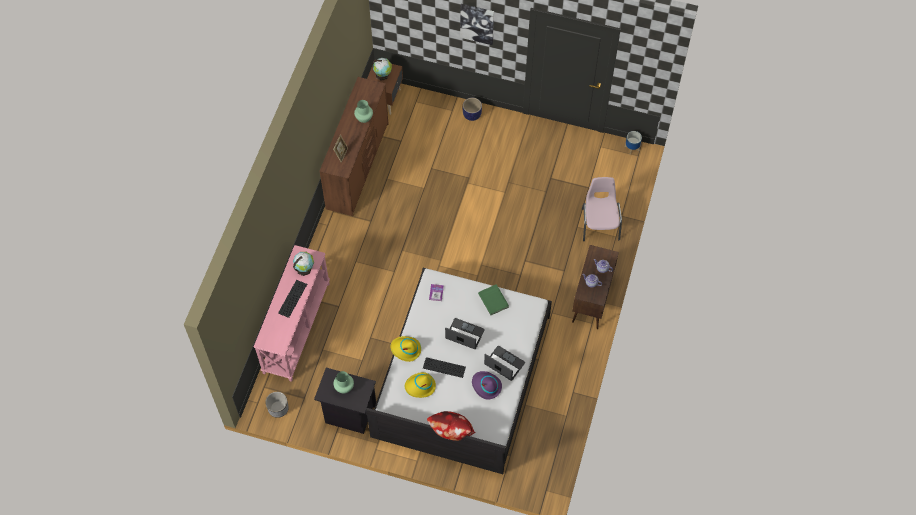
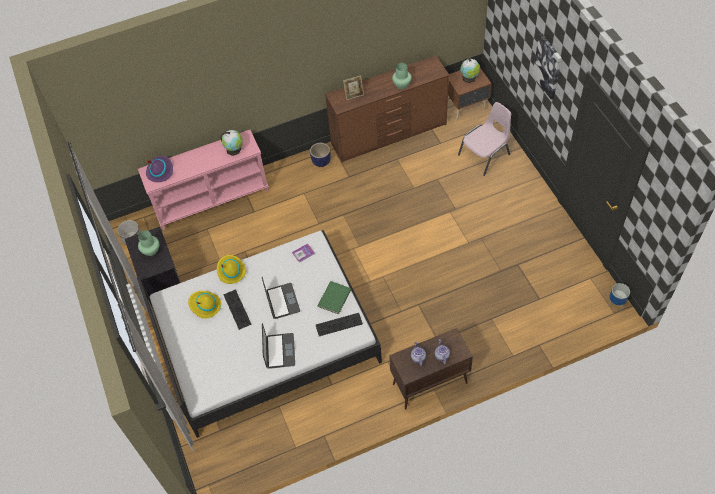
camera: 55 degrees right, 5 degrees down
(292, 298) = (201, 161): keyboard -> keyboard (339, 323)
(451, 433) = (179, 359): pillow -> none
(472, 114) = (516, 168): planter -> planter (321, 161)
(486, 386) = (245, 352): purple hat -> purple hat (160, 171)
(600, 223) = (513, 334): pink chair -> pink chair (485, 155)

